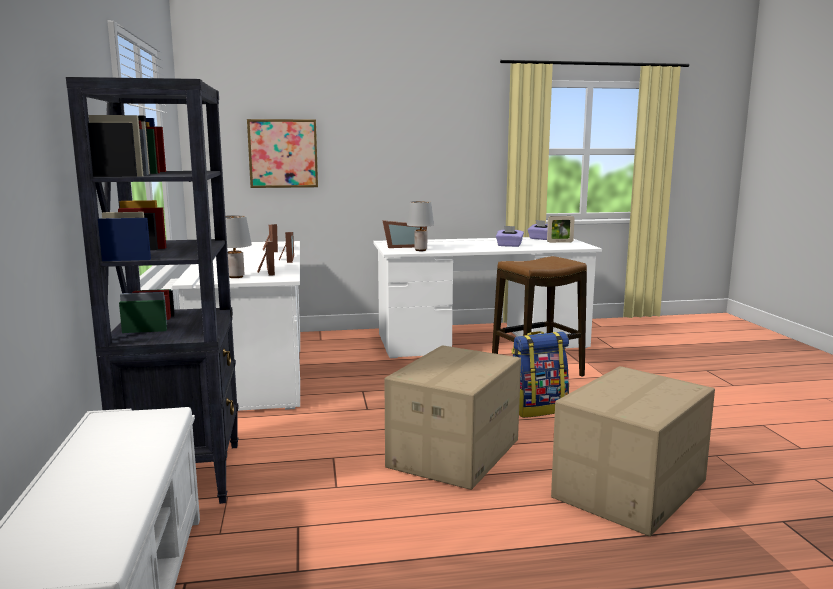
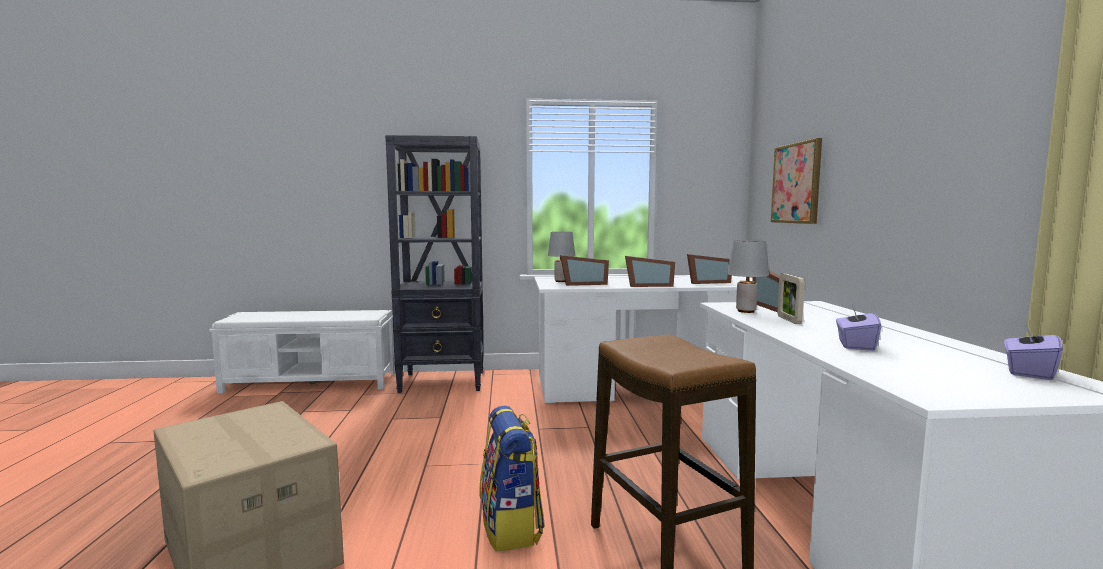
camera: 95 degrees right, 5 degrees down
(453, 453) = (415, 462): cardboard box -> none
(560, 242) = (989, 382): picture frame -> picture frame (789, 320)

